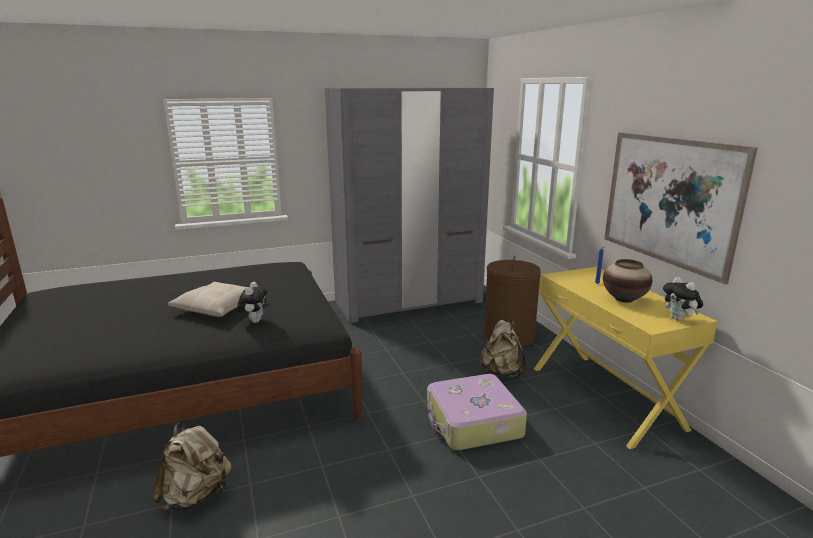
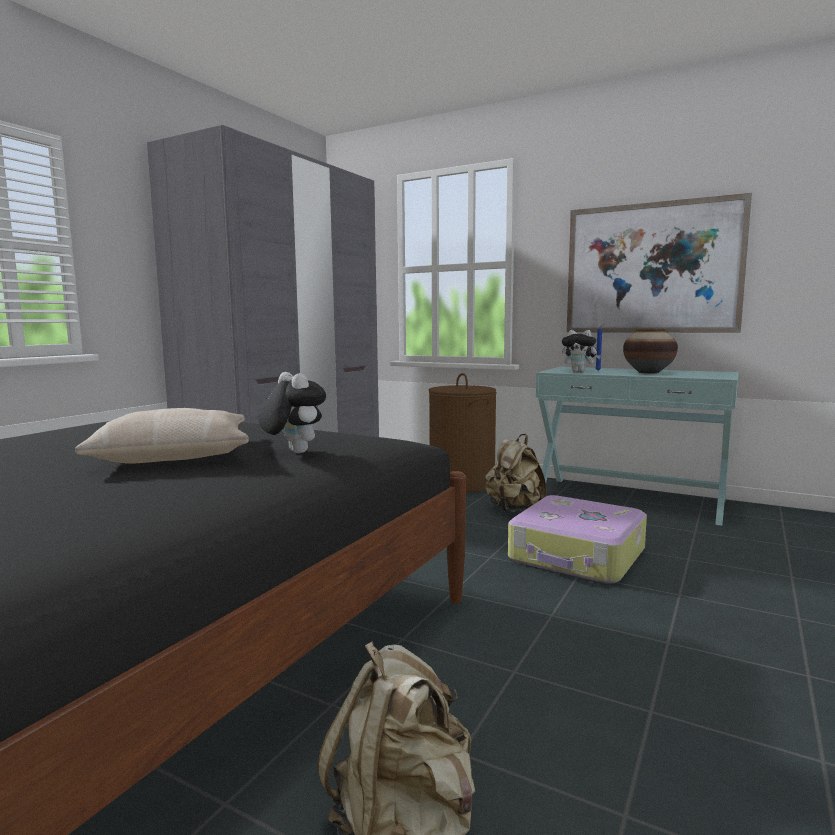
camera: 40 degrees left, 10 degrees down
(605, 396) = (630, 499): yellow console table -> turquoise console table
(679, 319) = (718, 373): plush toy -> plush toy (579, 371)

